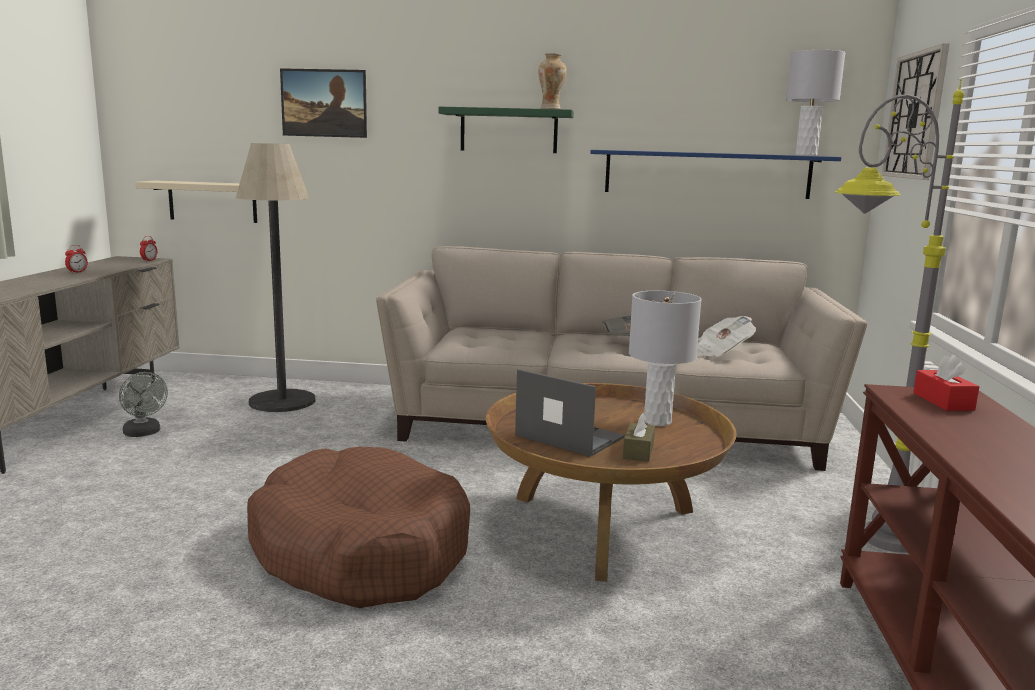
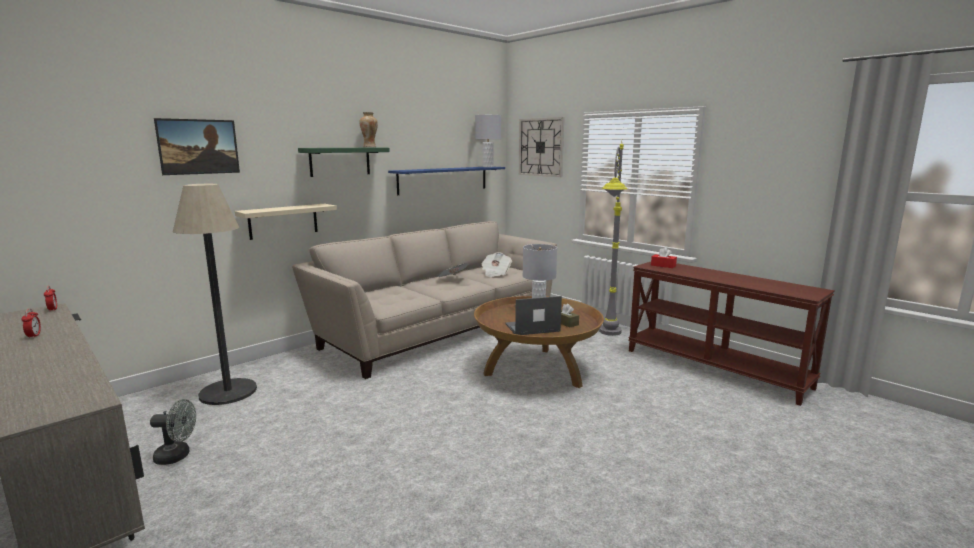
camera: 50 degrees left, 0 degrees up
(212, 201) = (88, 241): beige shelf -> beige shelf (283, 221)
(360, 551) = (484, 429): brown dog bed -> none

